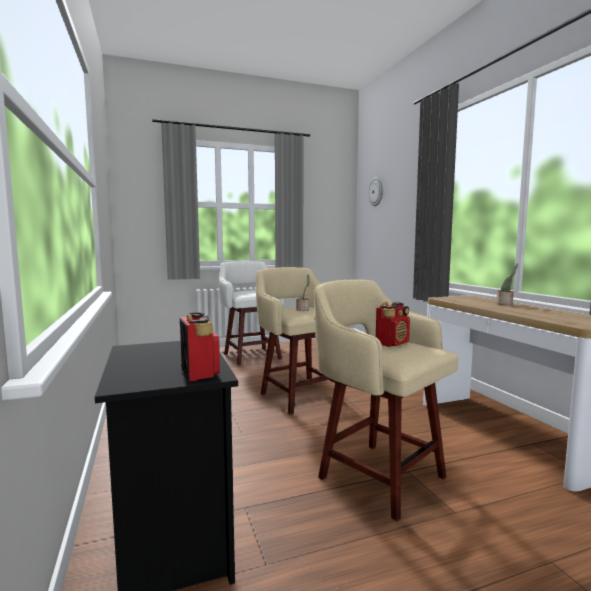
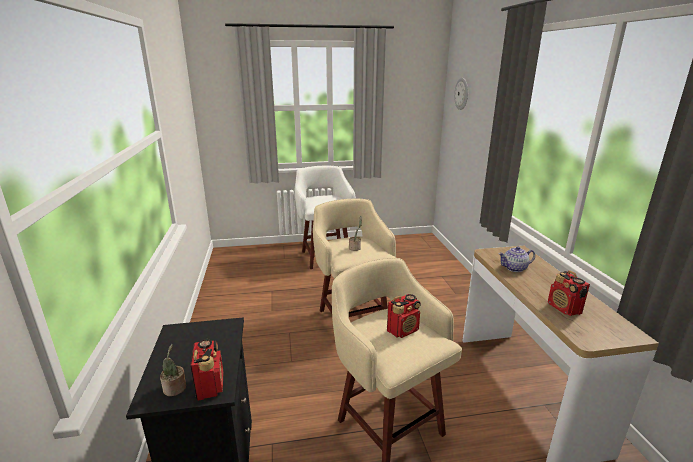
camera: 10 degrees right, 15 degrees up
(475, 302) = (514, 268): none -> teapot
(505, 304) = (544, 274): potted plant -> potted plant (175, 389)
(544, 315) = (564, 308): none -> radio

